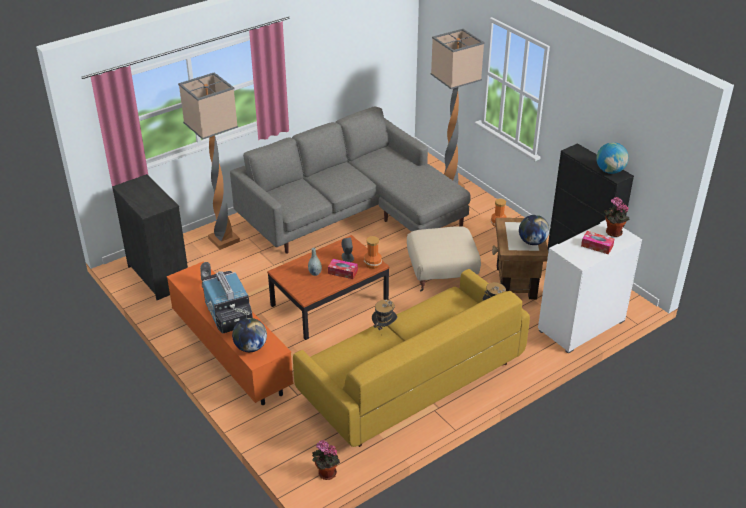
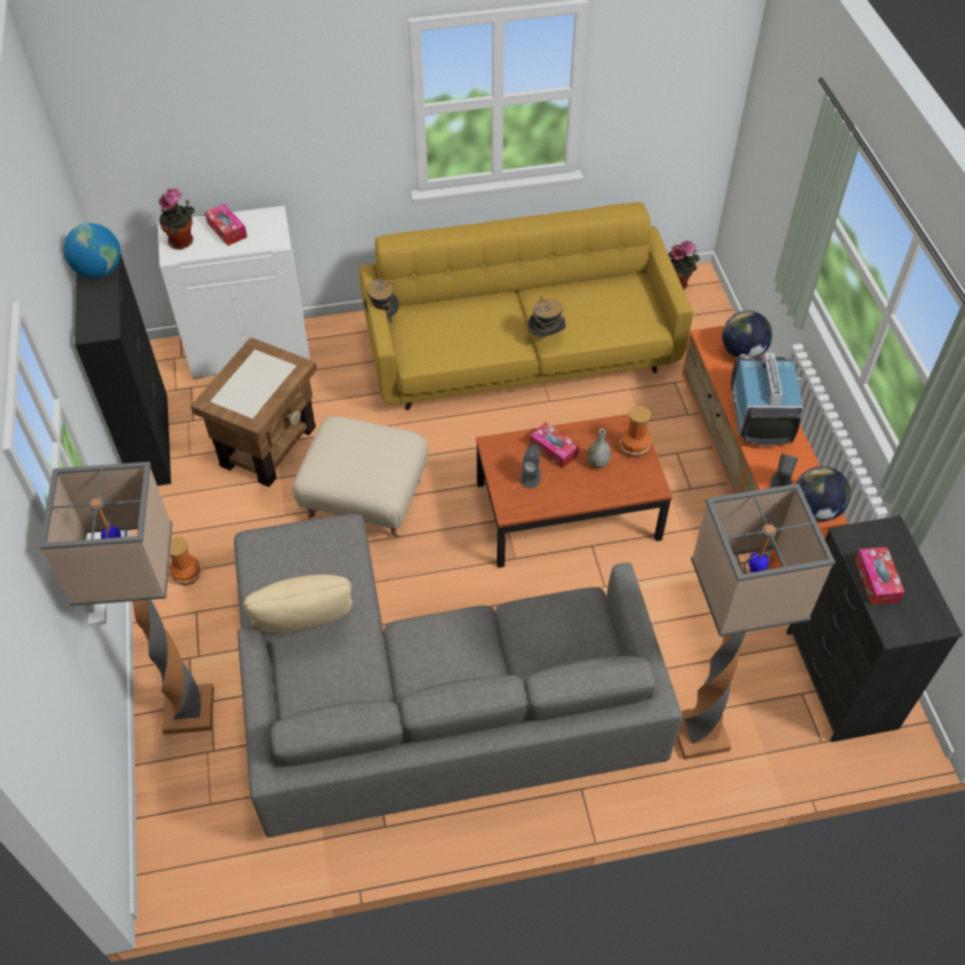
camera: 155 degrees left, 15 degrees up
(153, 193) = (876, 580): none -> tissue box
(372, 264) = (499, 449): vase -> vase (635, 447)
(406, 170) = (306, 629): none -> beige pillow
(532, 242) = (250, 365): globe -> globe (815, 510)

